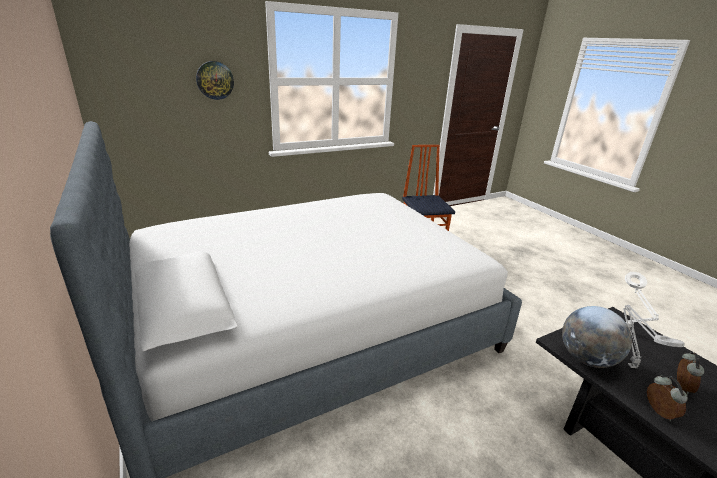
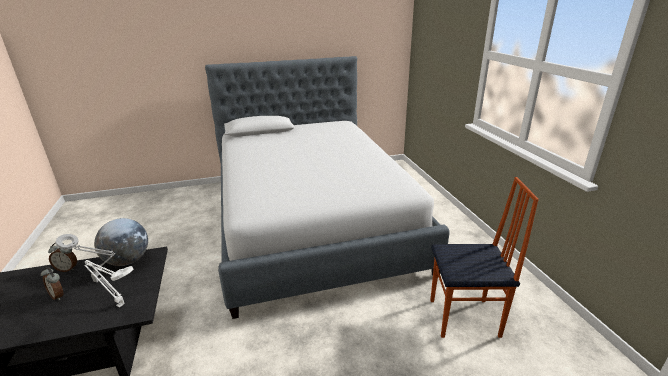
camera: 105 degrees right, 0 degrees up
(215, 80) = (455, 46): wall clock -> none

